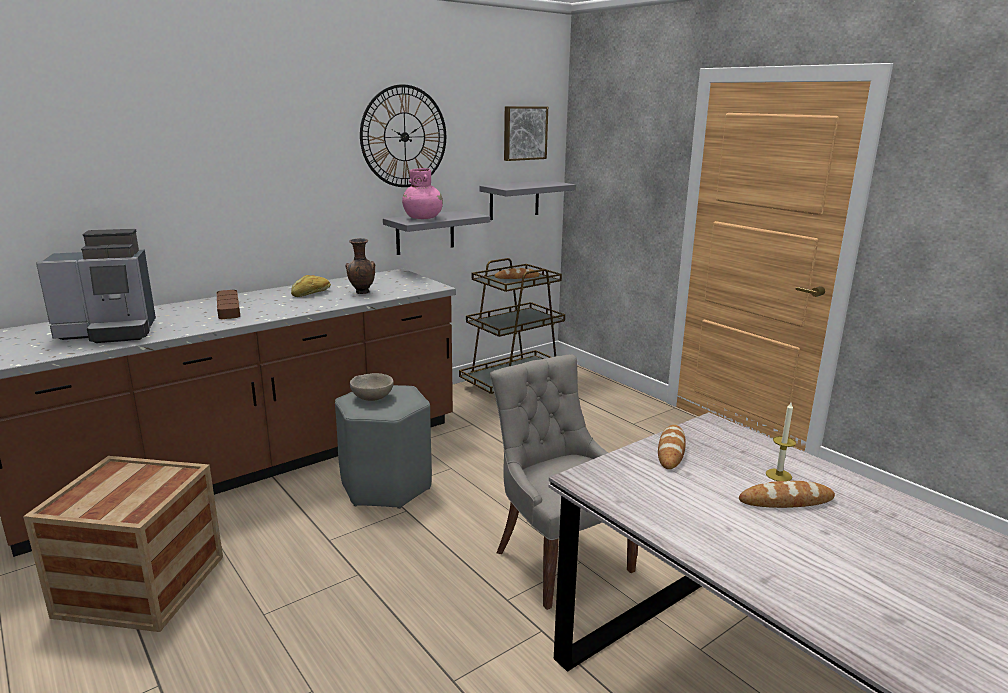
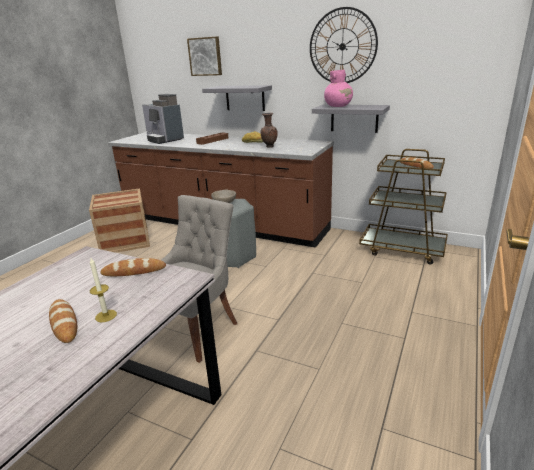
camera: 65 degrees right, 5 degrees up
(514, 200) = (444, 101): grey shelf -> grey shelf (245, 98)
(524, 133) = (463, 39): picture -> picture (205, 56)

